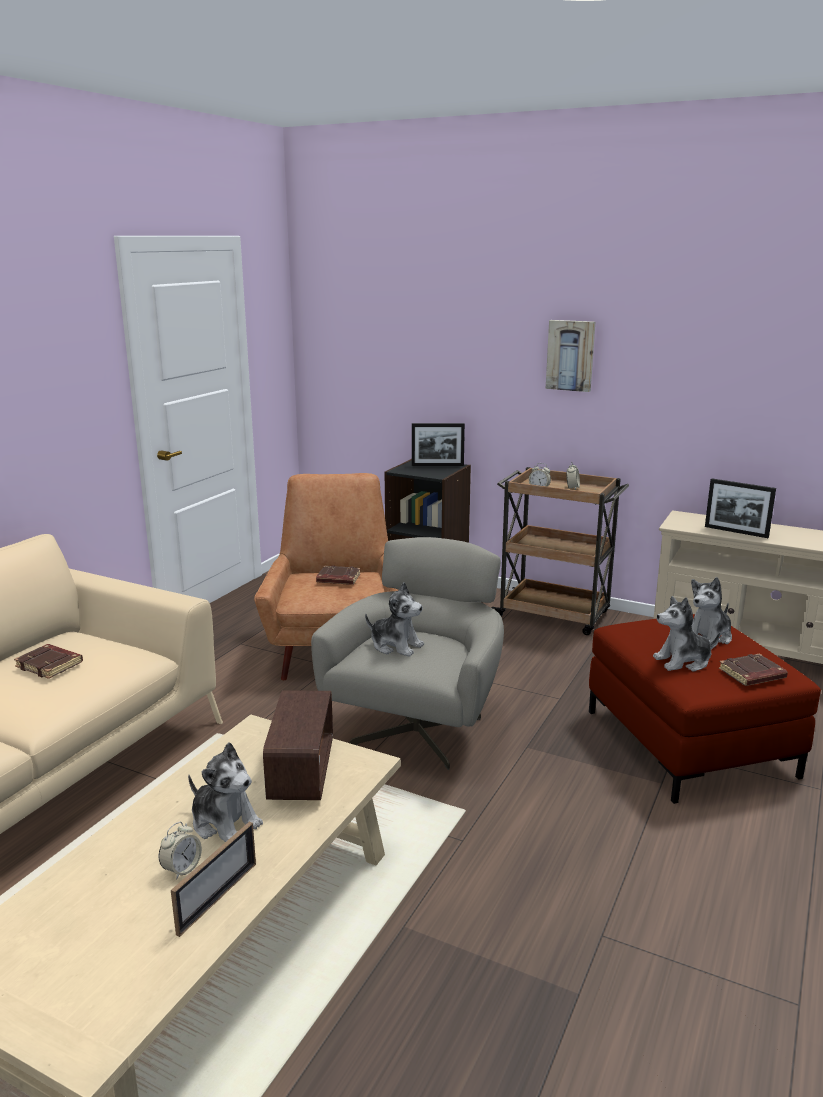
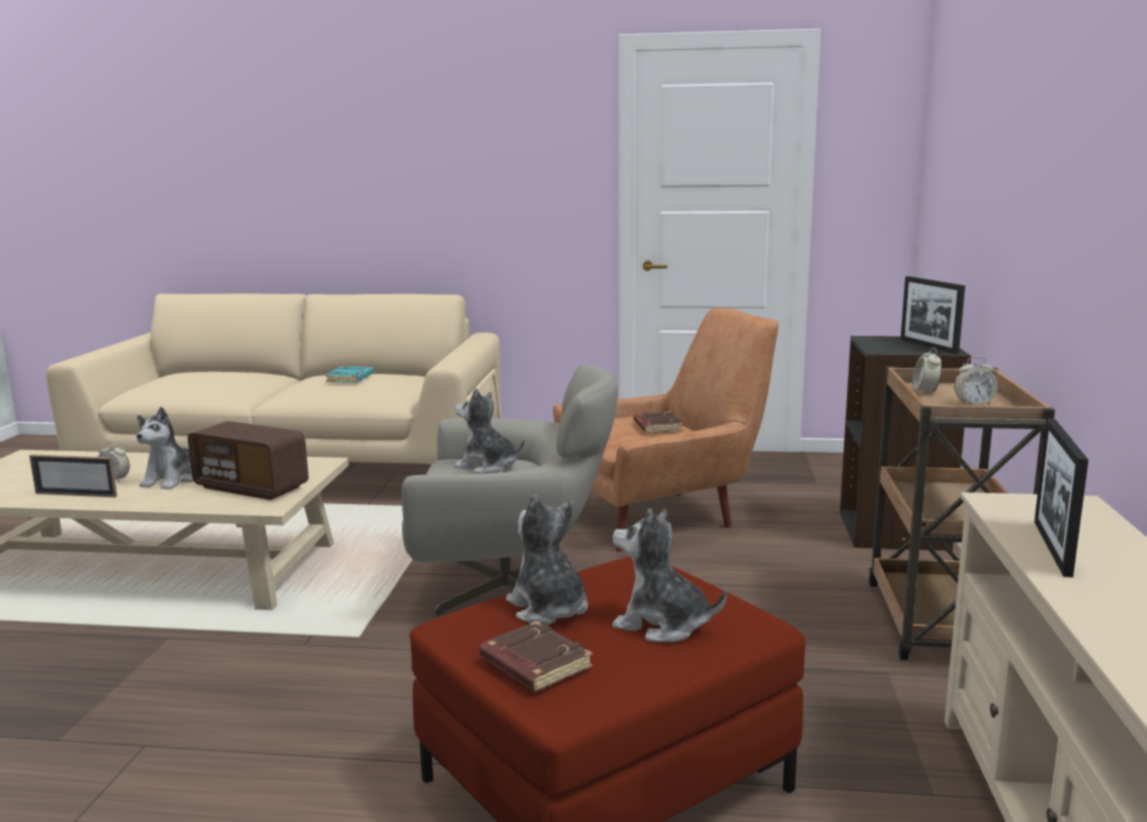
camera: 70 degrees right, 5 degrees down
(50, 665) = (350, 379): brown book -> turquoise book
(301, 771) = (251, 487): radio -> radio turned 45 degrees clockwise
(396, 645) = (487, 466): plush toy -> plush toy turned 105 degrees clockwise
(570, 355) = (1057, 170): picture -> none

